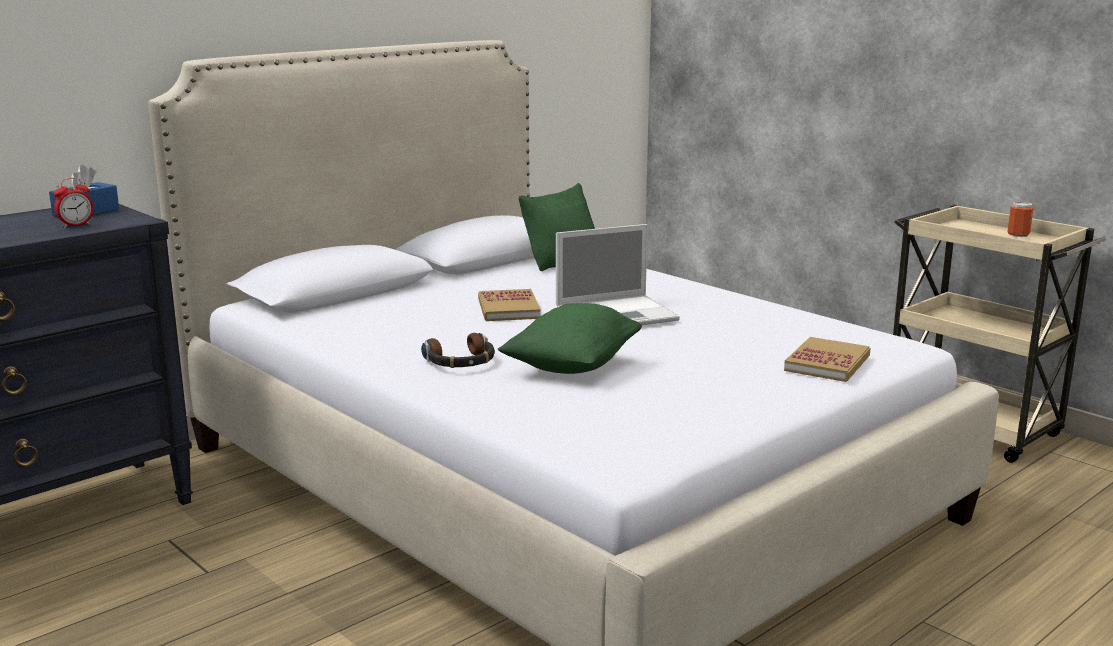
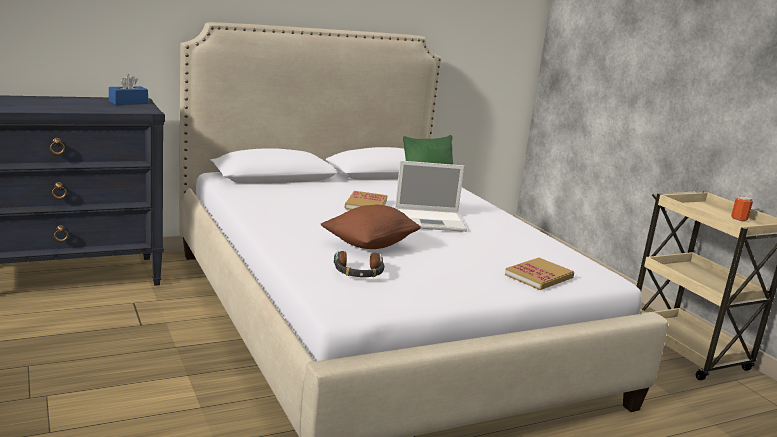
camera: 15 degrees right, 0 degrees up
(76, 225) = (114, 108): alarm clock -> none
(460, 362) = (306, 229): headphones -> headphones (358, 272)
(572, 366) = (370, 244): green pillow -> brown pillow

